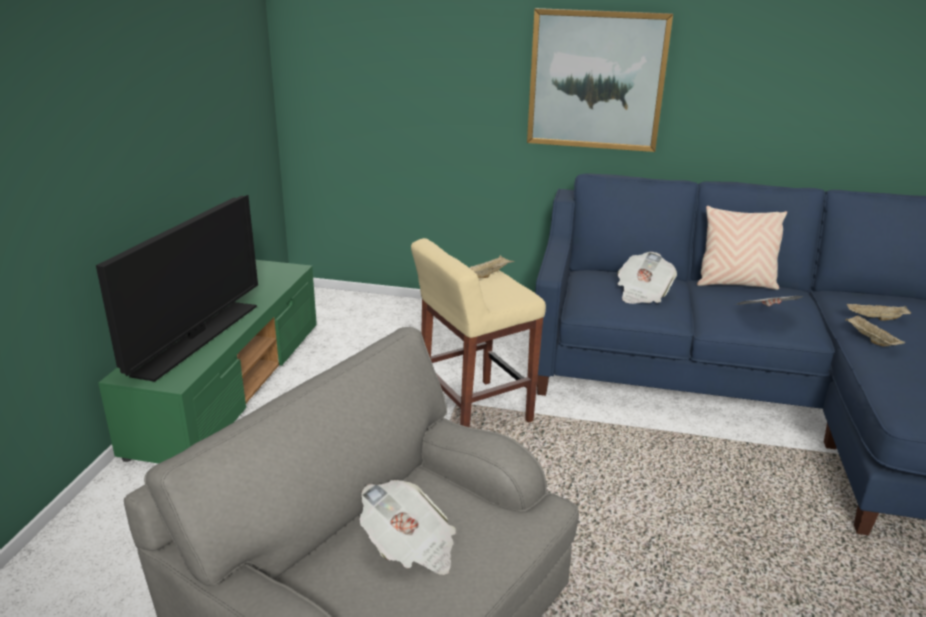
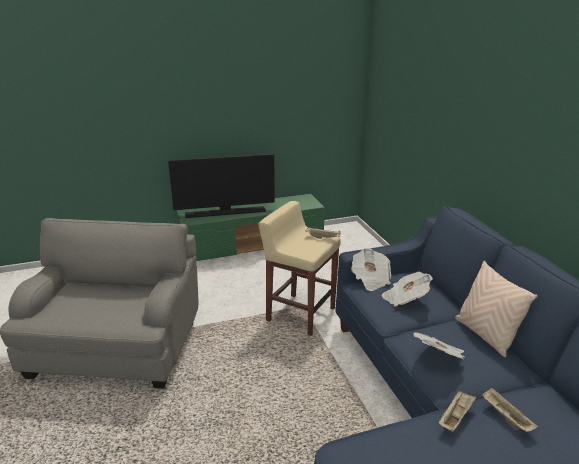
camera: 60 degrees right, 0 degrees up
(410, 547) = (98, 302): newspaper -> newspaper (370, 279)
(596, 80) = (488, 141): picture -> none

